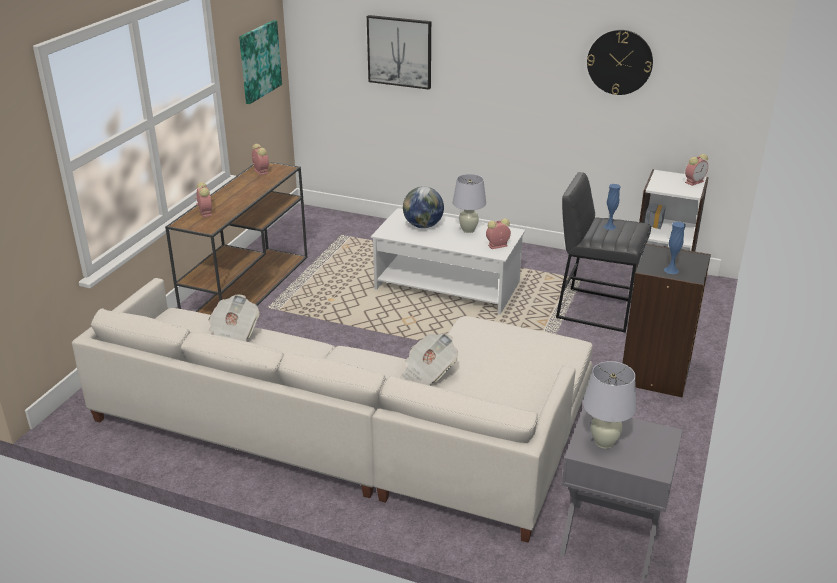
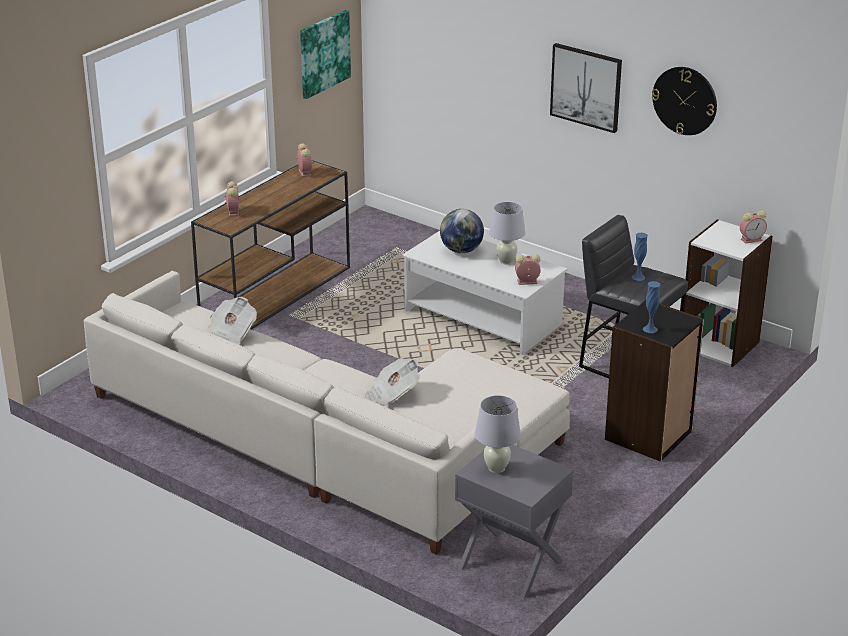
camera: 15 degrees right, 0 degrees up
(400, 51) = (472, 57): picture -> picture (586, 87)

